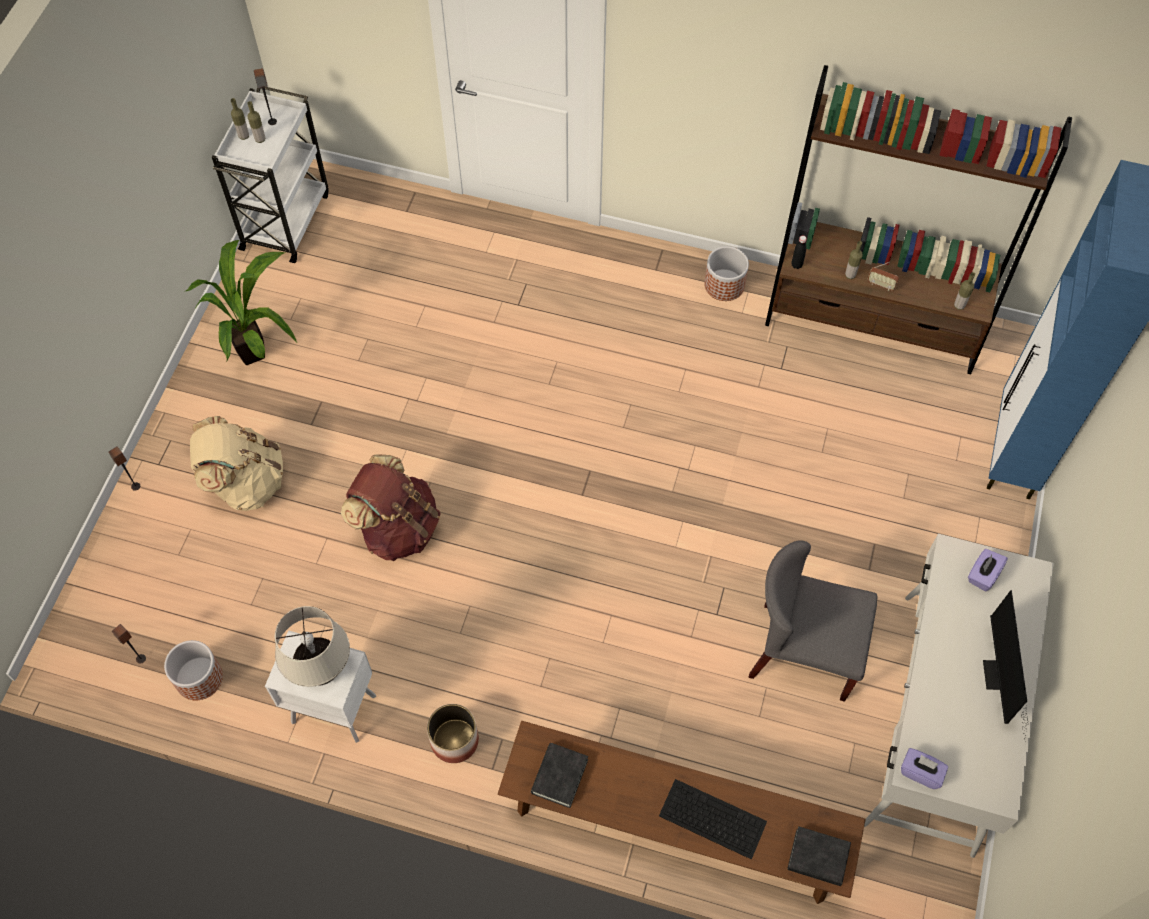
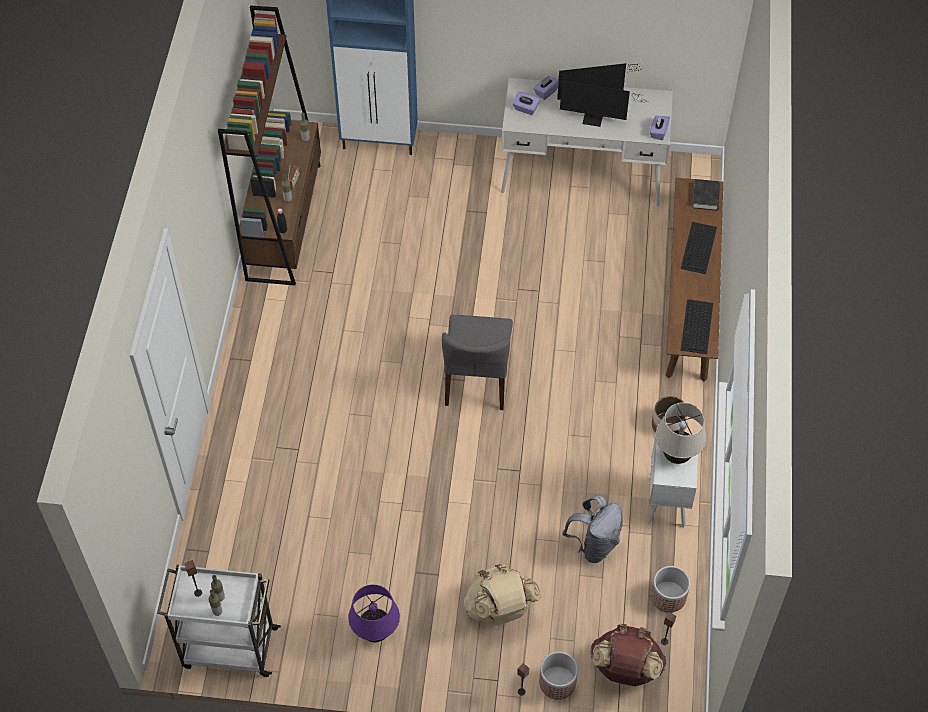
camera: 100 degrees left, 5 degrees down
(258, 352) = (375, 633): potted plant -> purple table lamp
(299, 604) = (594, 544): none -> grey backpack
(398, 528) = (517, 492): brown backpack -> brown backpack (625, 669)
(559, 776) = (697, 327): black book -> keyboard
(724, 285) = (260, 314): planter -> planter (557, 682)
(802, 652) = (554, 243): grey chair -> grey chair (477, 380)
(954, 677) = (596, 120): none -> monitor
(1019, 612) = (546, 92): none -> purple tissue box

